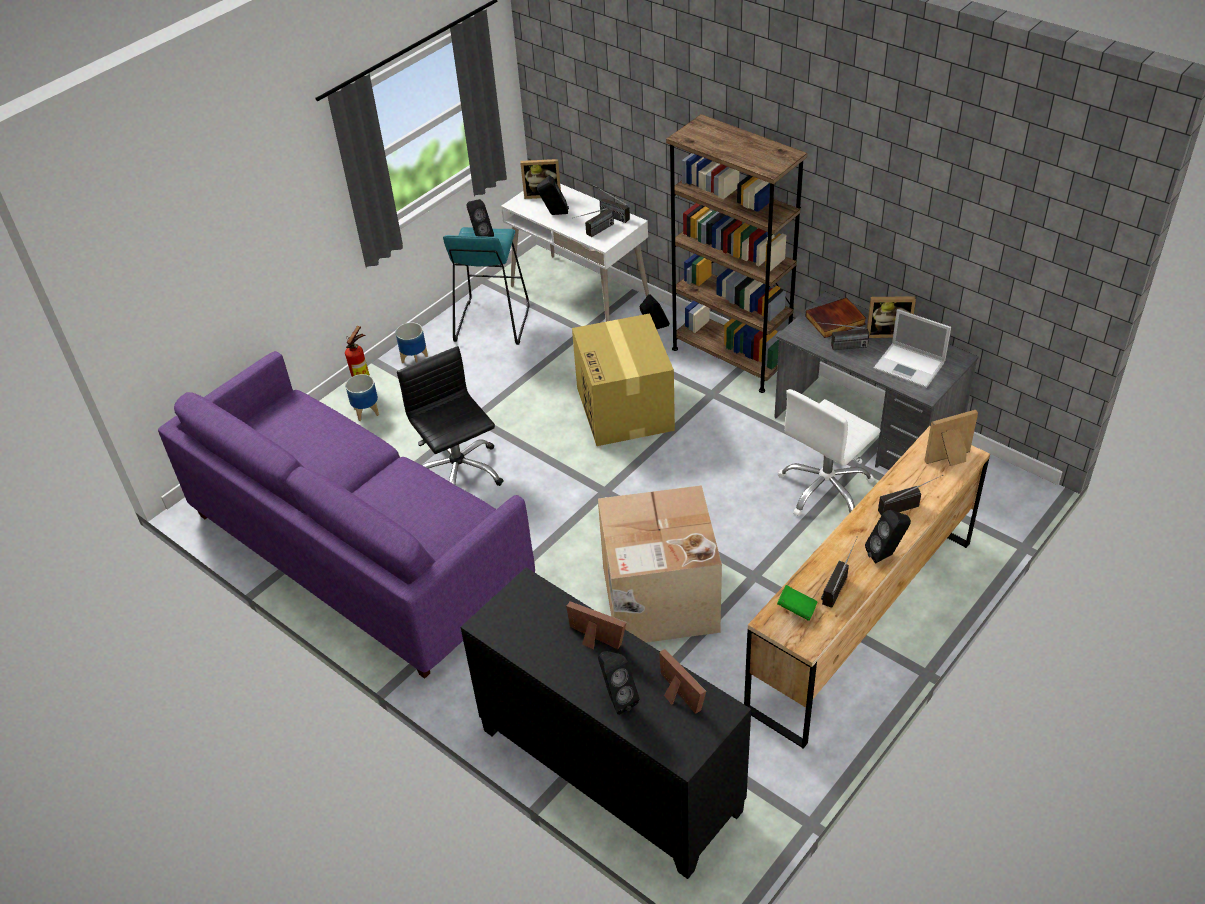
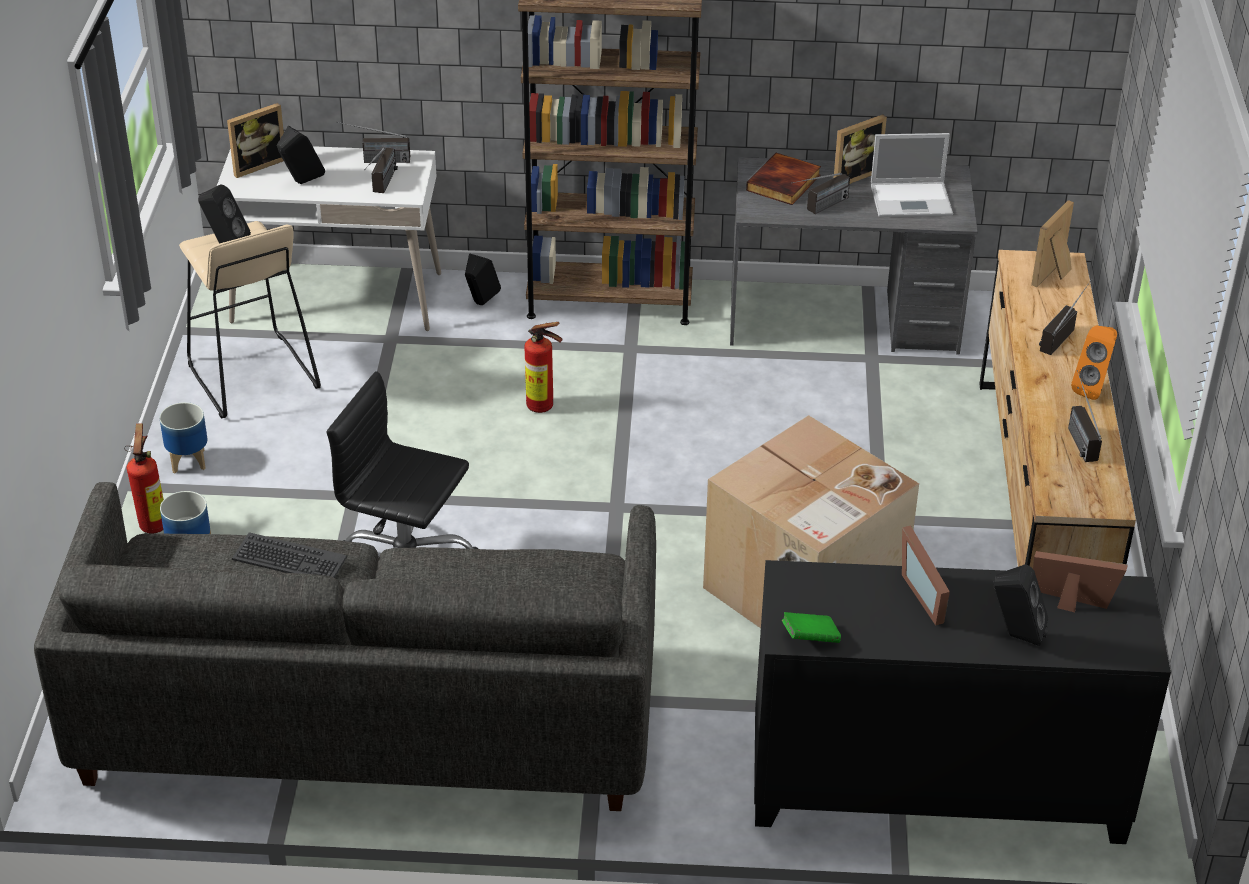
camera: 40 degrees left, 5 degrees down
(341, 439) = (289, 559): none -> keyboard
(357, 549) = (367, 715): purple sofa -> grey sofa
(491, 323) = (252, 377): turquoise stool -> beige stool
(594, 641) = (928, 594): picture frame -> picture frame turned 105 degrees counterclockwise
(625, 409) = (543, 407): cardboard box -> fire extinguisher
(796, 609) = (1066, 478): green book -> green book (810, 638)
(825, 489) = (863, 396): white office chair -> none
(886, 554) = (1093, 388): black speaker -> orange speaker

